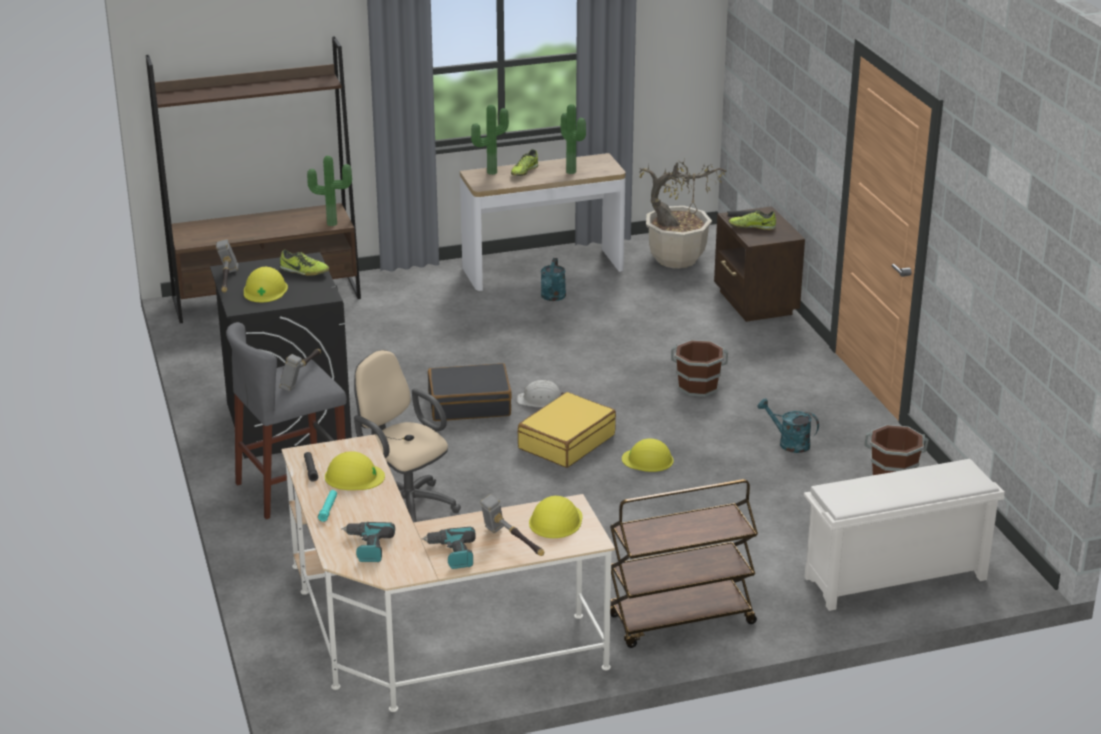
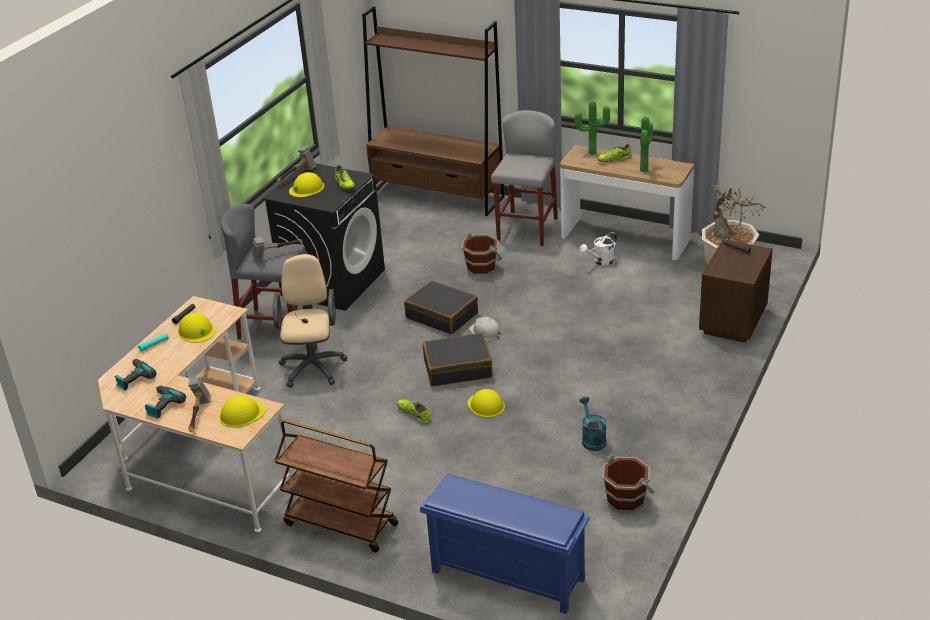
camera: 45 degrees right, 5 degrees up
(332, 223) = (473, 156): potted plant -> none
(426, 295) = (527, 229): none -> grey stool
(552, 297) = (600, 261): turquoise watering can -> white watering can
(566, 441) = (458, 368): yellow suitcase -> black suitcase
(697, 386) = (597, 367): brown bucket -> brown bucket (482, 268)
(752, 227) = (729, 259): shoe -> shoe (414, 414)
(894, 579) = (506, 576): white shoe rack -> blue shoe rack

